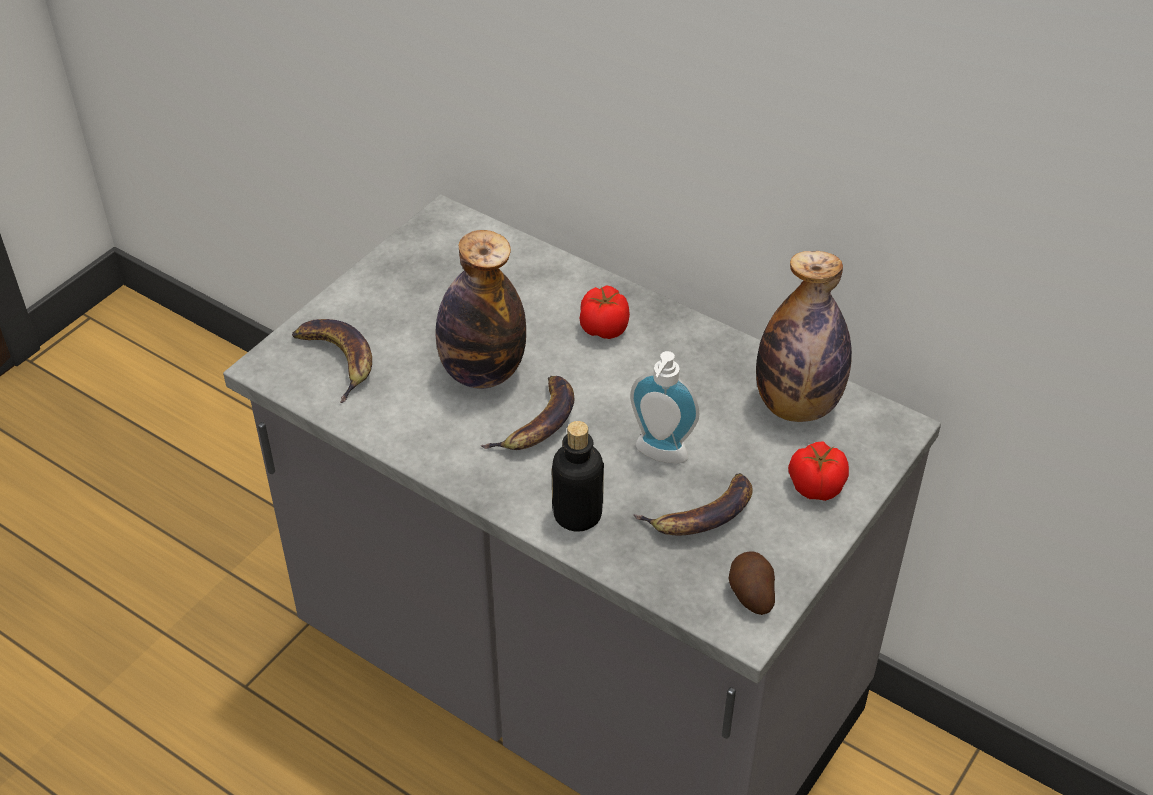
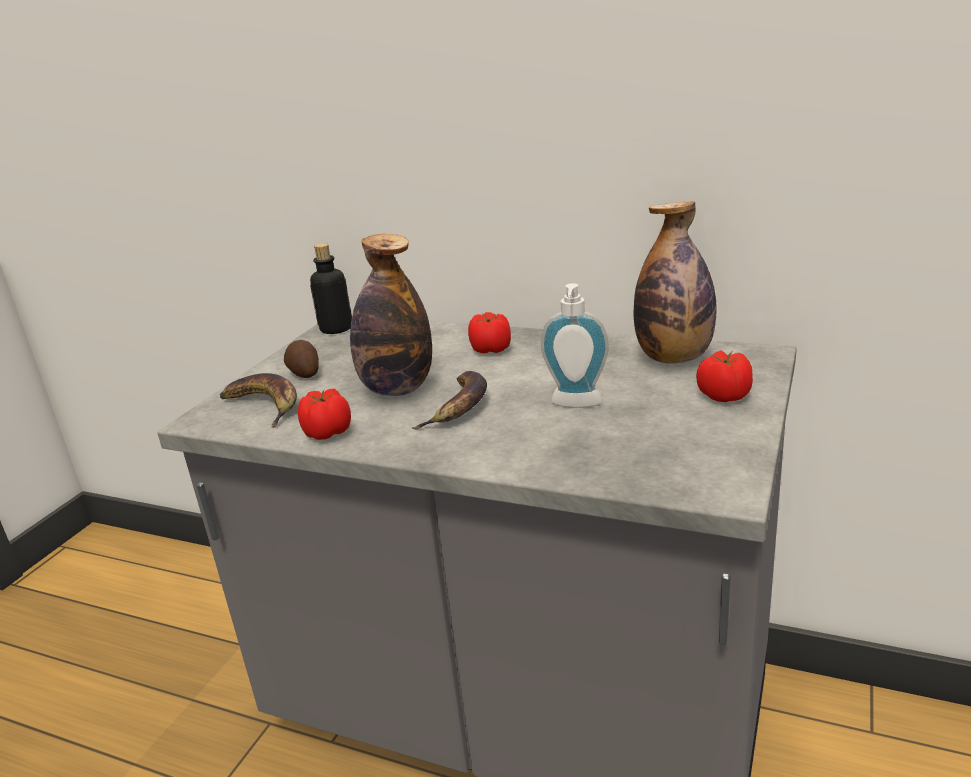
camera: 10 degrees left, 20 degrees down
(395, 426) = (327, 432): none -> tomato
(577, 514) = (521, 452): bottle -> bottle (336, 329)
(702, 515) = (636, 431): banana -> none
(750, 593) = (716, 469): potato -> potato (304, 372)

